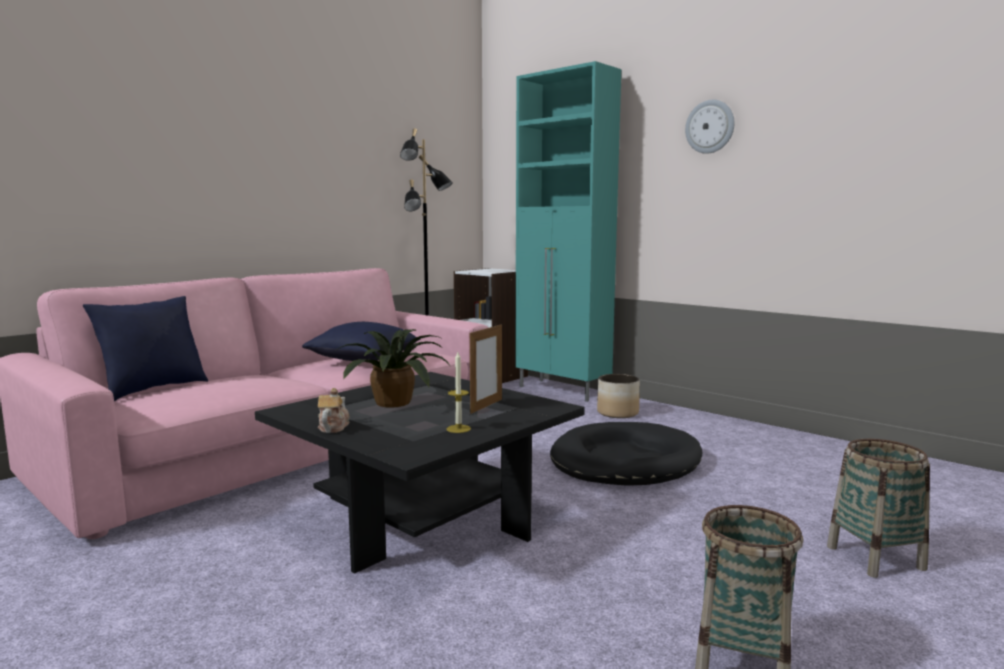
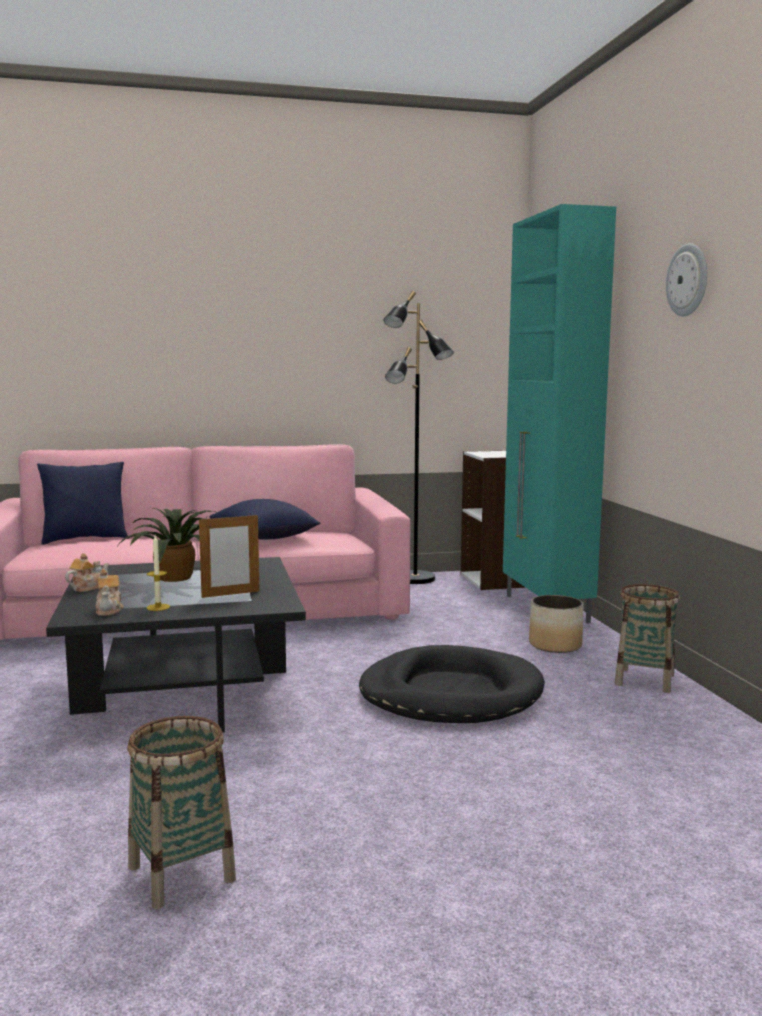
camera: 35 degrees right, 0 degrees up
(419, 441) = (109, 610): none -> teapot
(875, 558) = (500, 859): basket -> basket (644, 680)

